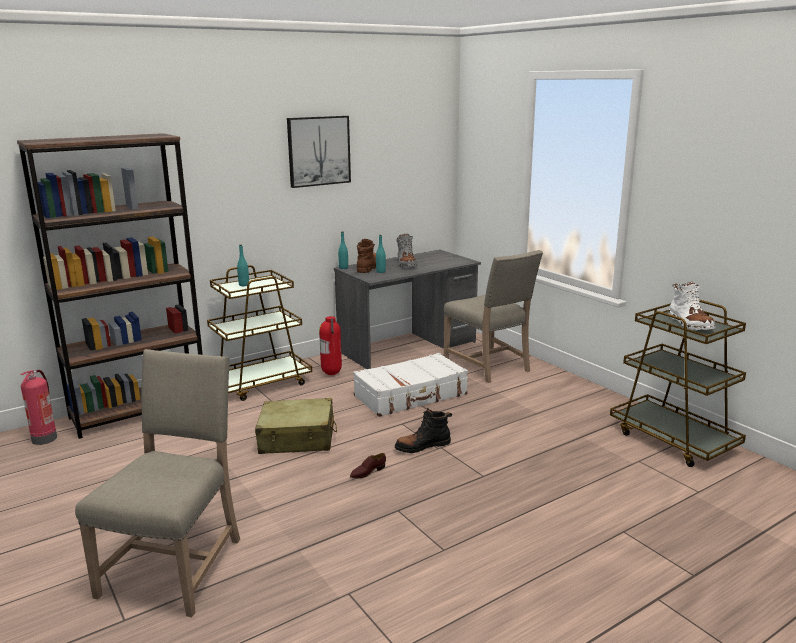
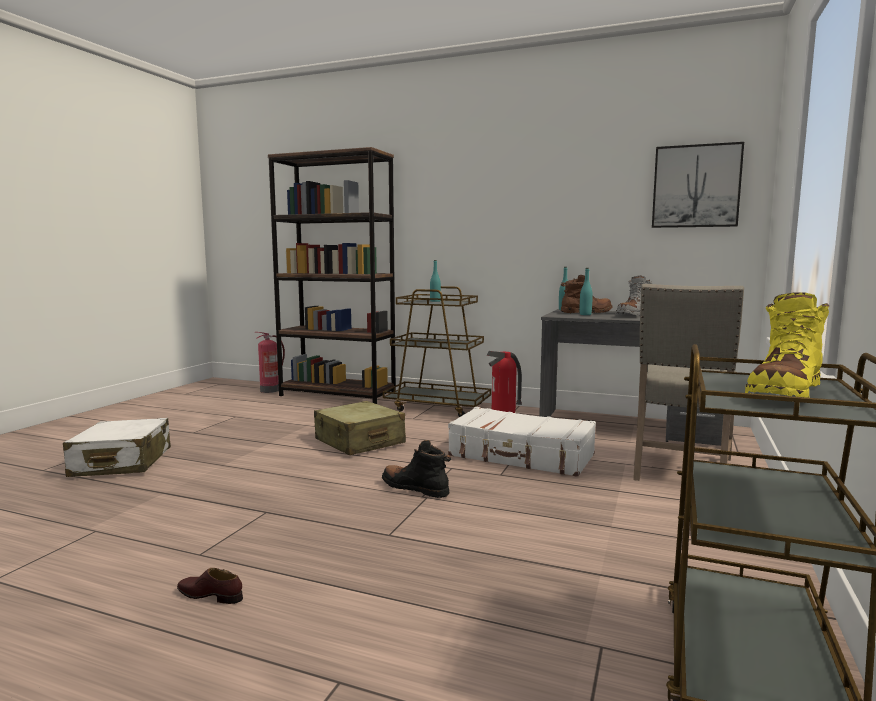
camera: 55 degrees right, 10 degrees down
(177, 565) = (122, 463): beige chair -> white suitcase
(318, 151) = (550, 174): picture -> picture (696, 186)
(368, 472) = (329, 480): brown shoe -> brown shoe (210, 595)
(689, 324) = (784, 392): white boot -> yellow boot

